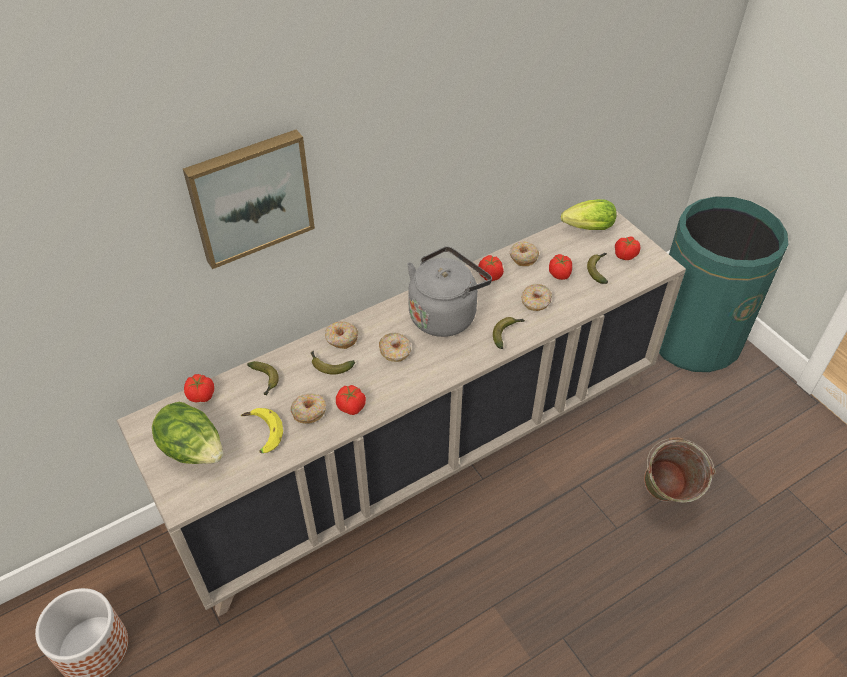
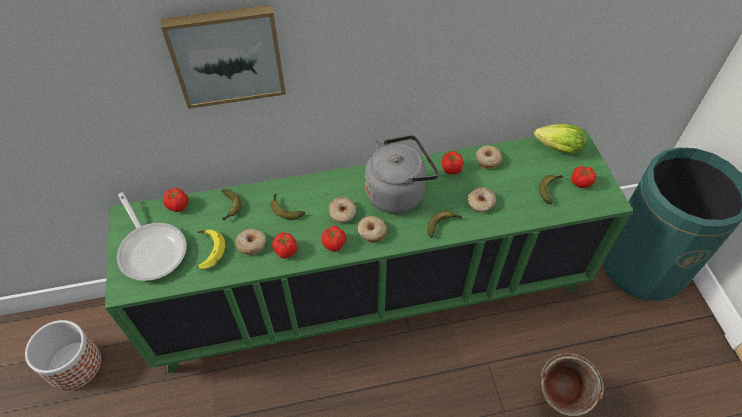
camera: 20 degrees right, 5 degrees up
(194, 450) = (152, 249): lettuce -> frying pan
(341, 339) = (304, 189): donut -> donut (371, 232)
(423, 453) = (370, 294): beige cabinet -> green cabinet
(559, 274) = (513, 184): tomato -> tomato (334, 244)

